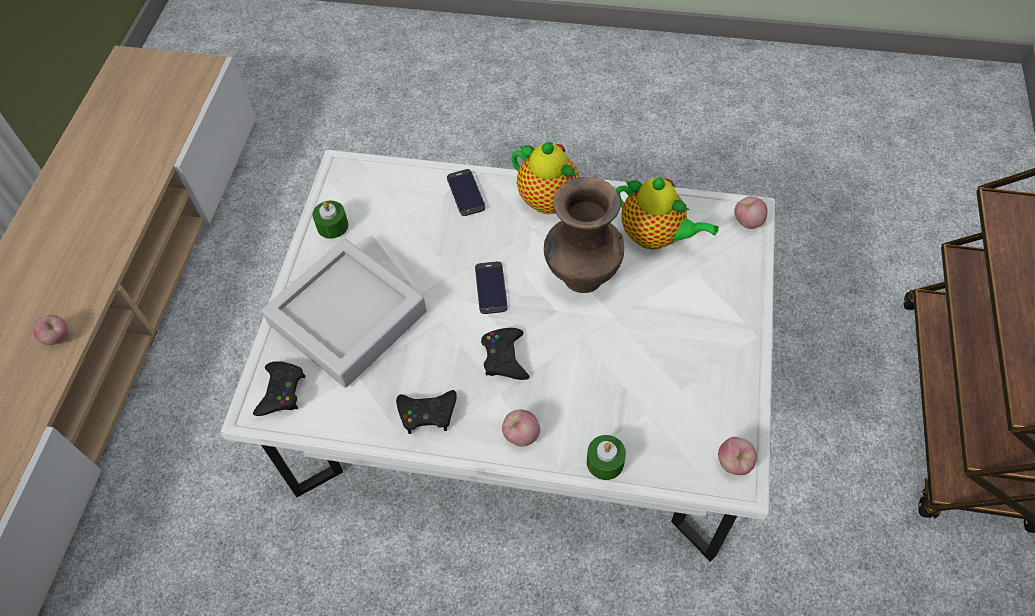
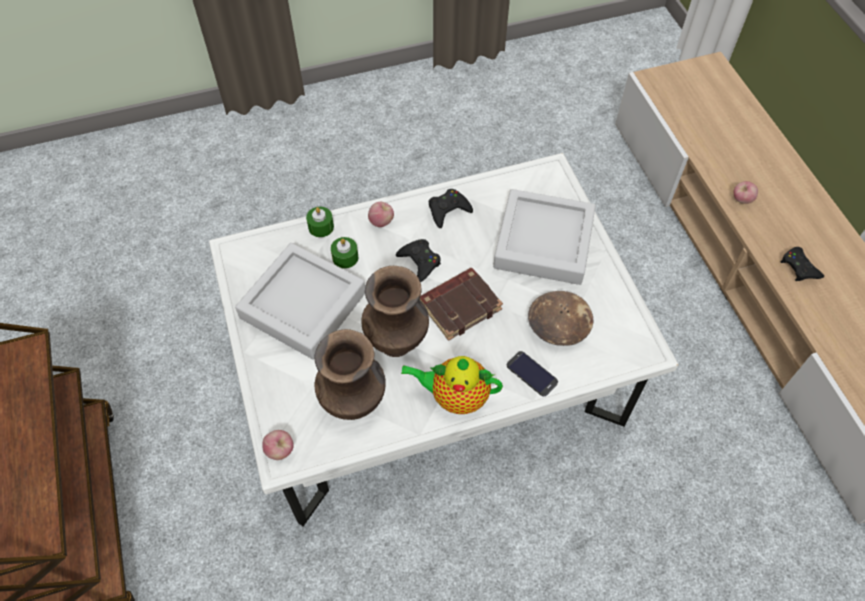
camera: 150 degrees right, 0 degrees up
(281, 391) = (547, 184): black game controller -> black game controller (799, 267)
(332, 226) = (611, 300): green candle -> green candle (345, 257)
(404, 225) = (559, 326): none -> brown bowl
(491, 288) = (460, 305): phone -> brown book
(655, 237) = (354, 403): teapot -> brown vase
(670, 361) = (303, 305): none -> grey tray
(734, 463) = (238, 258): apple -> none

